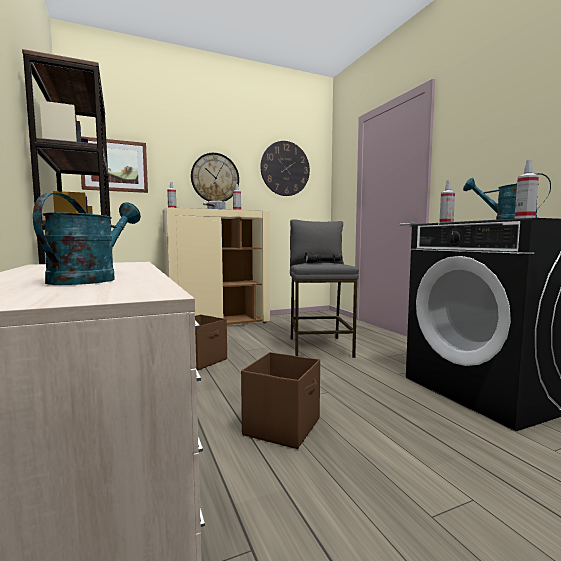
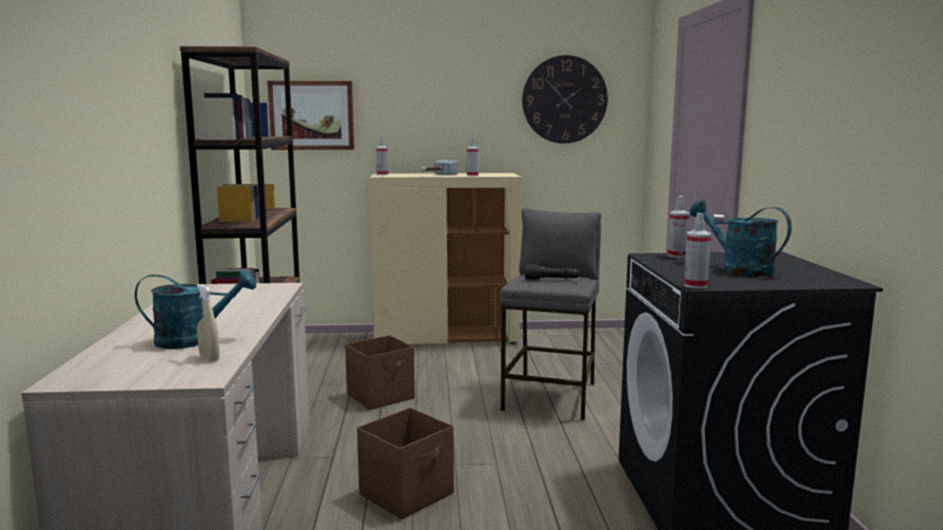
camera: 20 degrees right, 5 degrees up
(91, 279) = (194, 340): turquoise watering can -> turquoise watering can turned 45 degrees clockwise
(131, 285) = (209, 358): none -> beige spray bottle
(215, 178) = (450, 122): wall clock -> none

